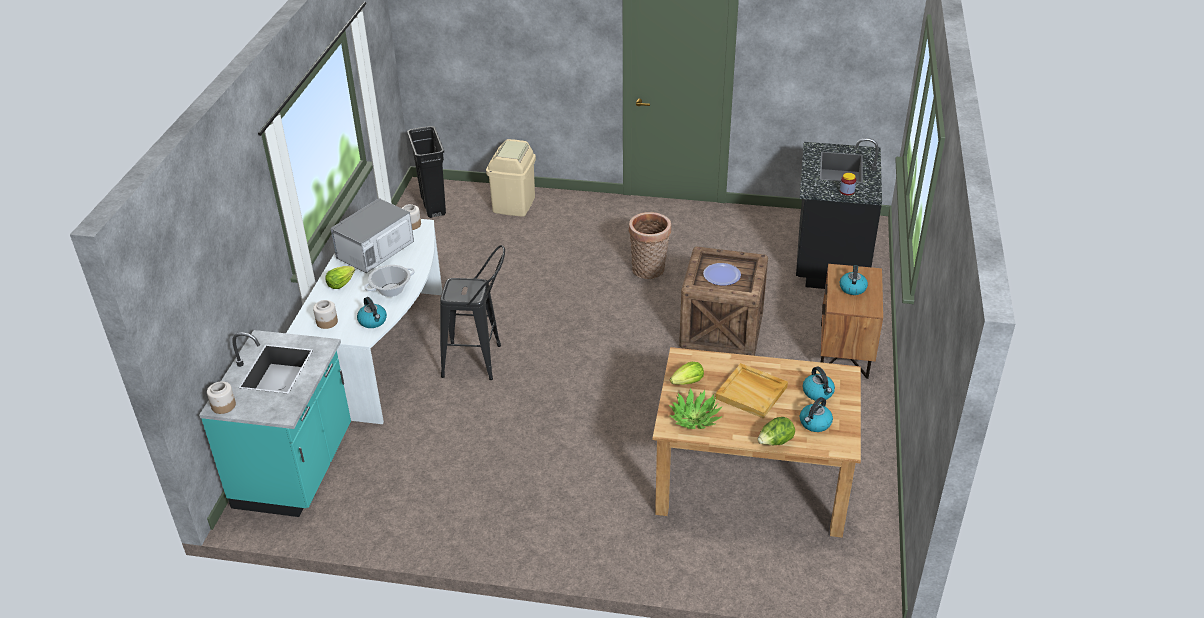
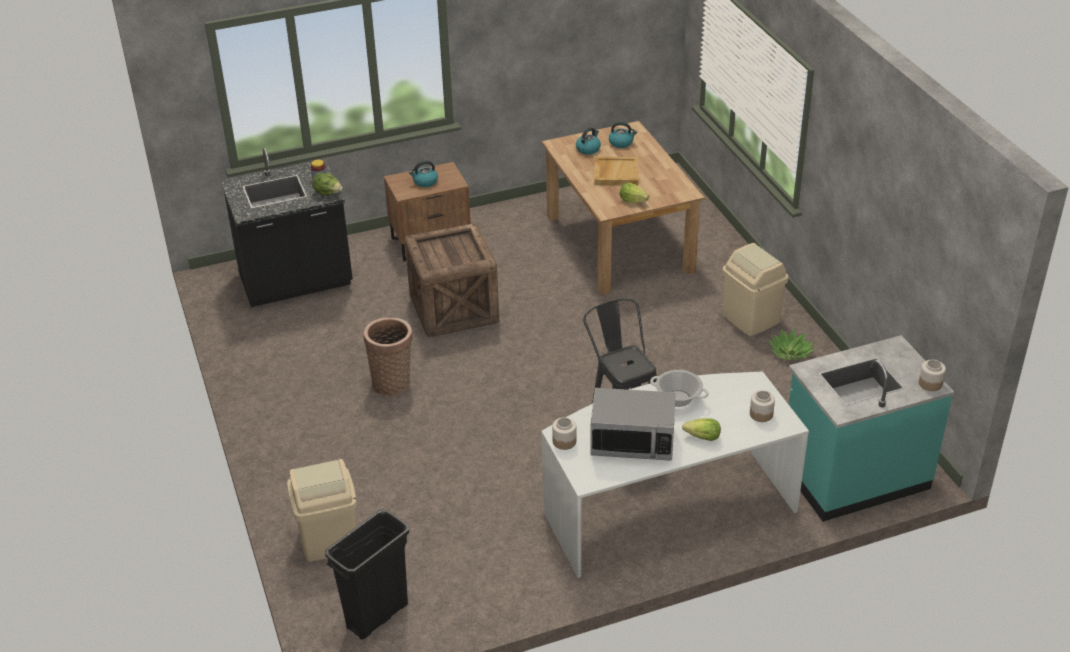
camera: 120 degrees left, 0 degrees up
(373, 321) = (730, 386): kettle -> none
(545, 517) = (751, 318): none -> beige trash can
(695, 418) = (667, 187): potted plant -> potted plant (790, 353)
(721, 275) = (453, 253): plate -> none
(775, 442) = (656, 152): lettuce -> lettuce (328, 193)

